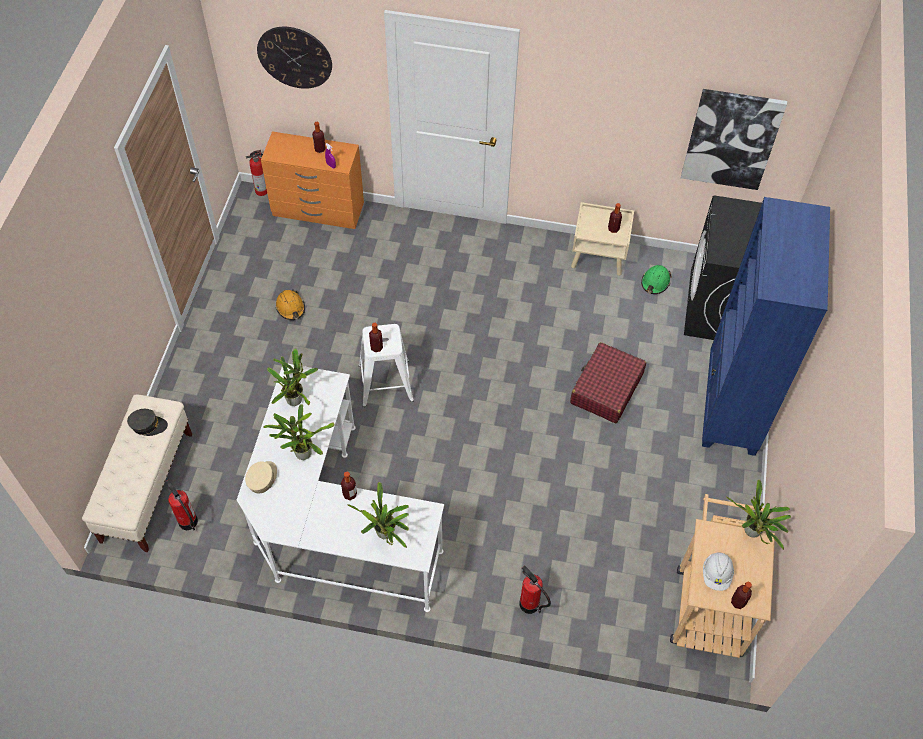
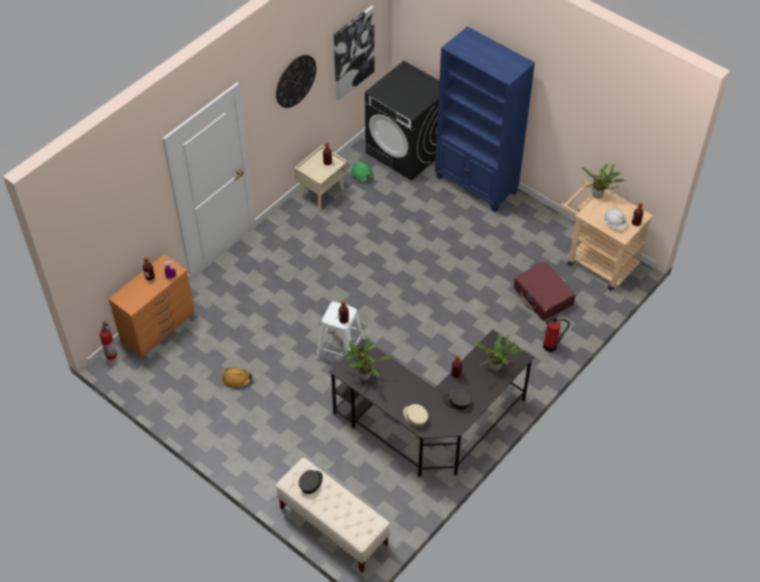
camera: 60 degrees left, 5 degrees down
(188, 521) = (378, 511): fire extinguisher -> none
(294, 57) = (114, 224): wall clock -> wall clock (295, 81)
(301, 452) = (408, 388): potted plant -> none
(309, 513) = (457, 401): none -> grey cap
(333, 523) = (432, 425): white desk -> black desk
(606, 389) = (424, 237): red suitcase -> red suitcase (543, 296)

